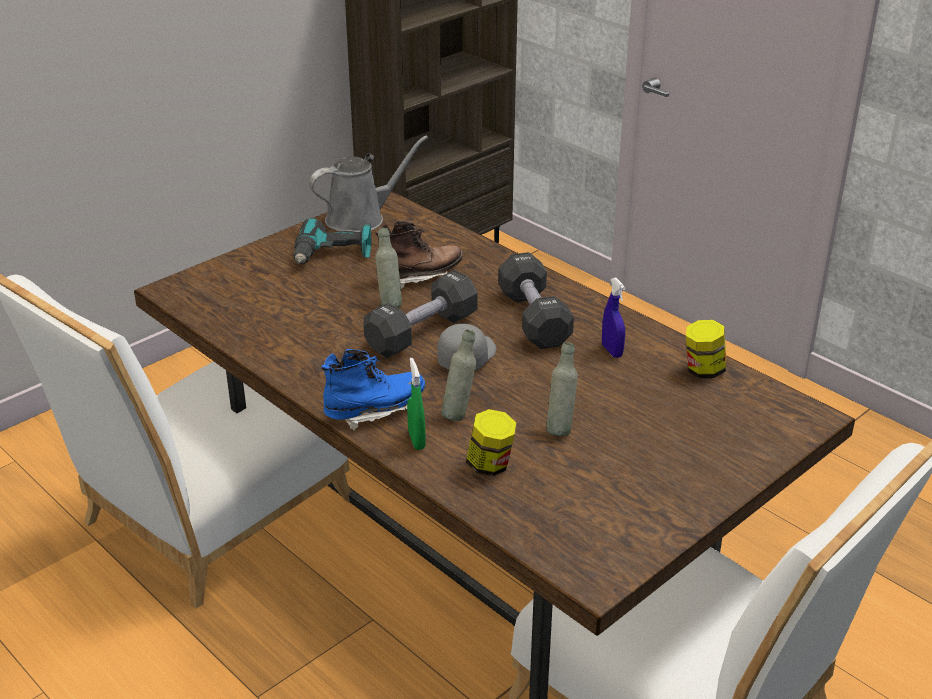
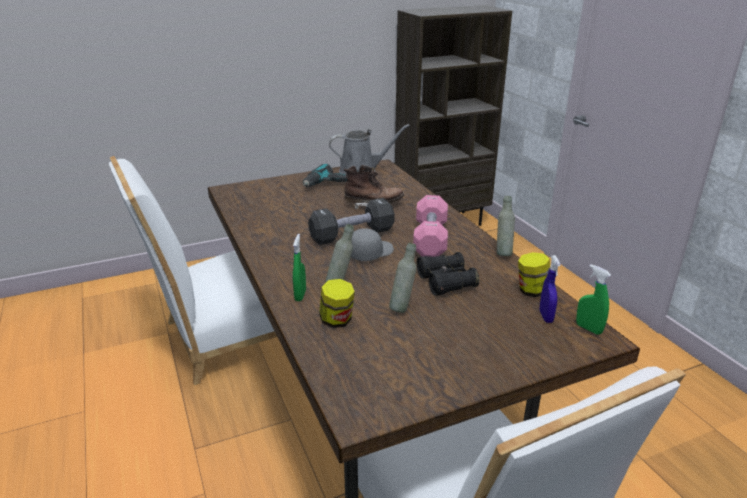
camera: 20 degrees right, 5 degrees down
(374, 411) = (288, 272): blue boot -> none
(389, 304) = (344, 216): grey bottle -> grey bottle (503, 253)
(534, 318) = (430, 239): black dumbbell -> pink dumbbell
(592, 380) = (446, 282): none -> black binoculars
(612, 351) = (471, 267): blue spray bottle -> blue spray bottle (546, 316)
(791, 407) = (588, 329): none -> green spray bottle

